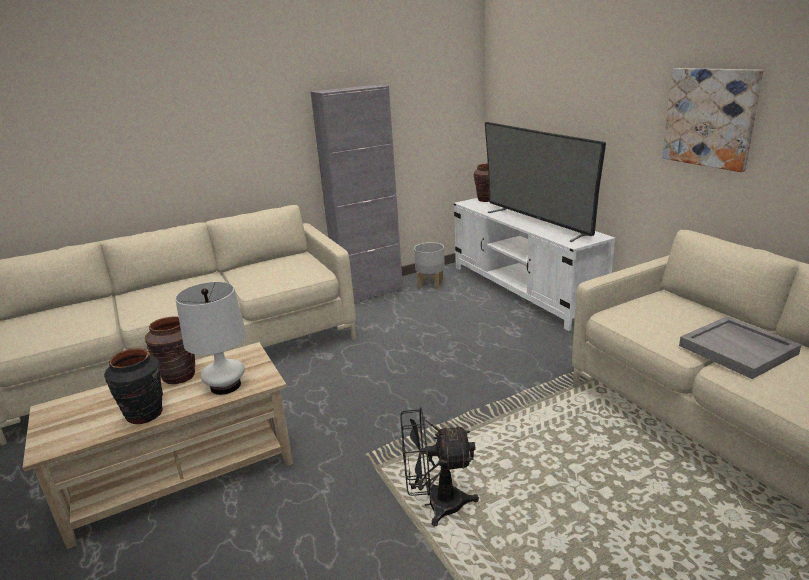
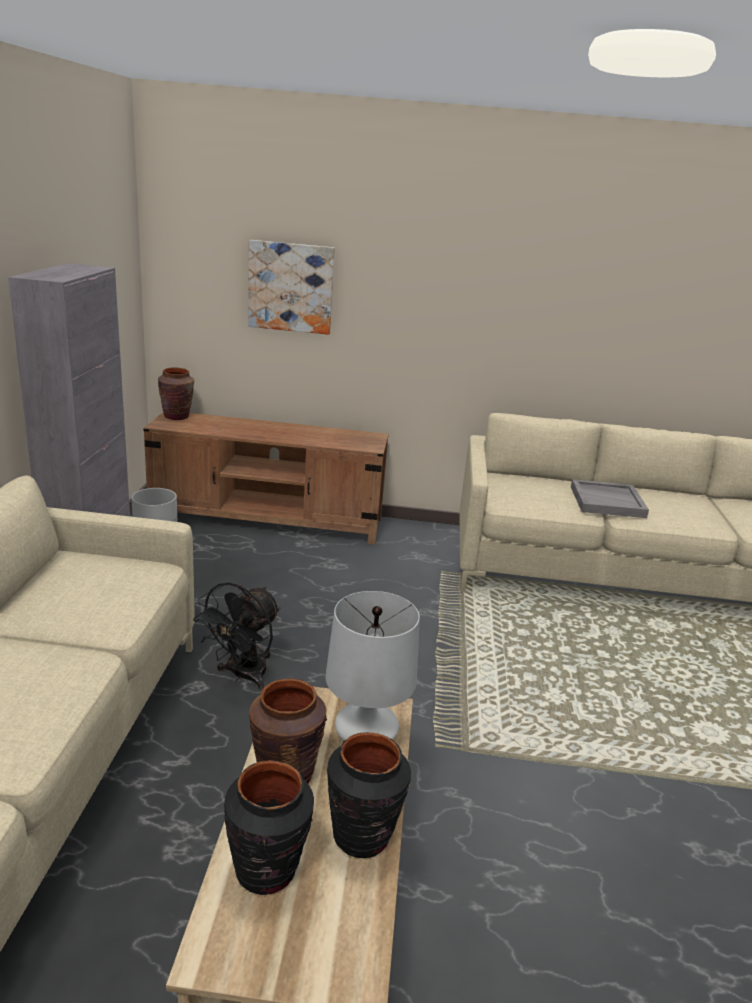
camera: 60 degrees left, 0 degrees up
(106, 400) = (267, 870): none -> black vase
(435, 504) = (549, 740): black fan -> black fan (242, 676)
(523, 290) = (268, 519): white tv stand -> brown tv stand
(536, 223) = (293, 434): television -> none
(710, 117) = (491, 308): picture -> picture (291, 287)

